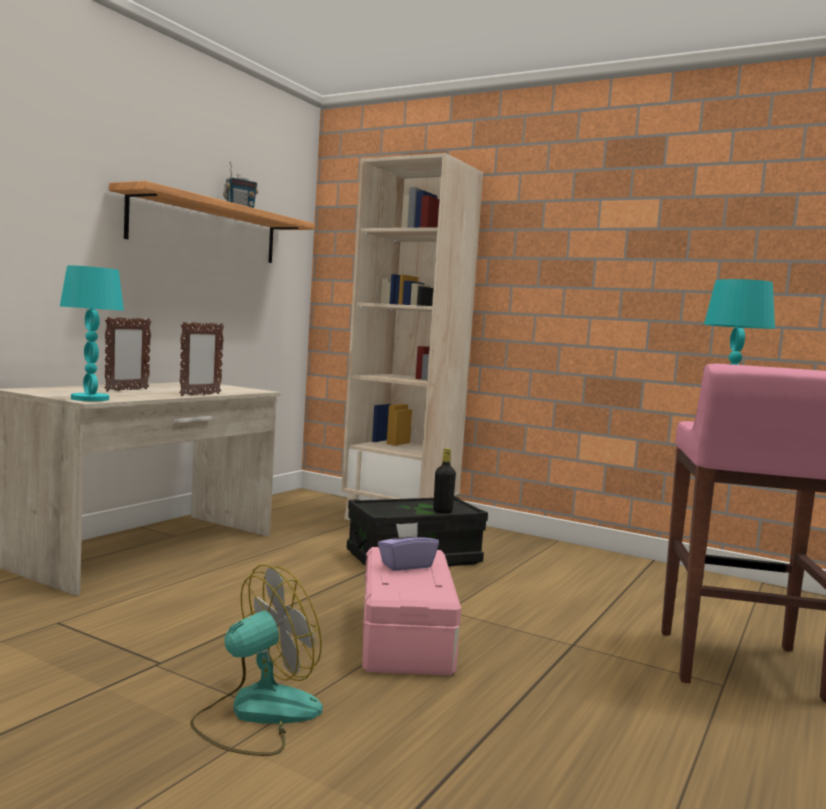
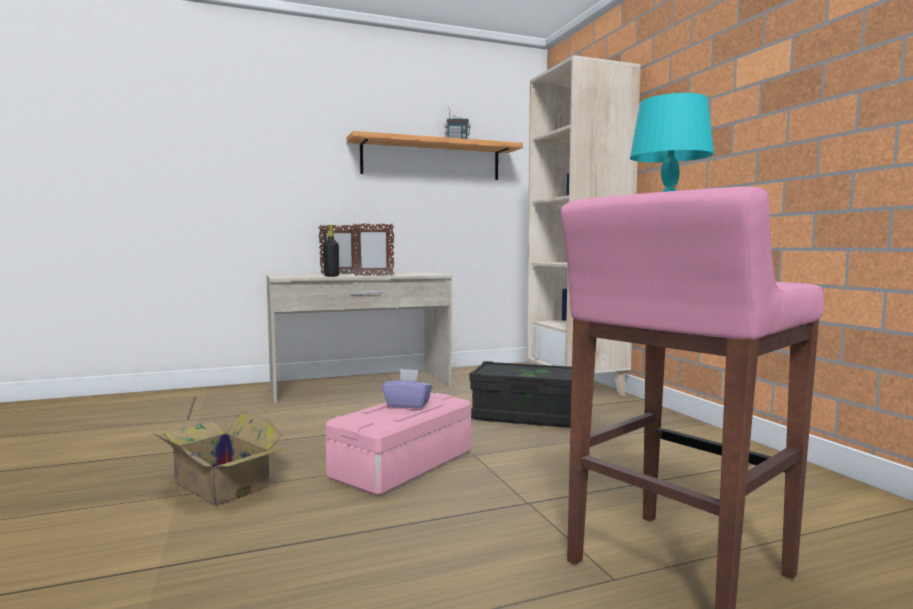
camera: 40 degrees right, 0 degrees up
(90, 399) = (287, 277): turquoise table lamp -> none
(256, 714) = (220, 483): fan -> cardboard box
(442, 511) = (545, 376): black bottle -> black bottle (331, 276)

